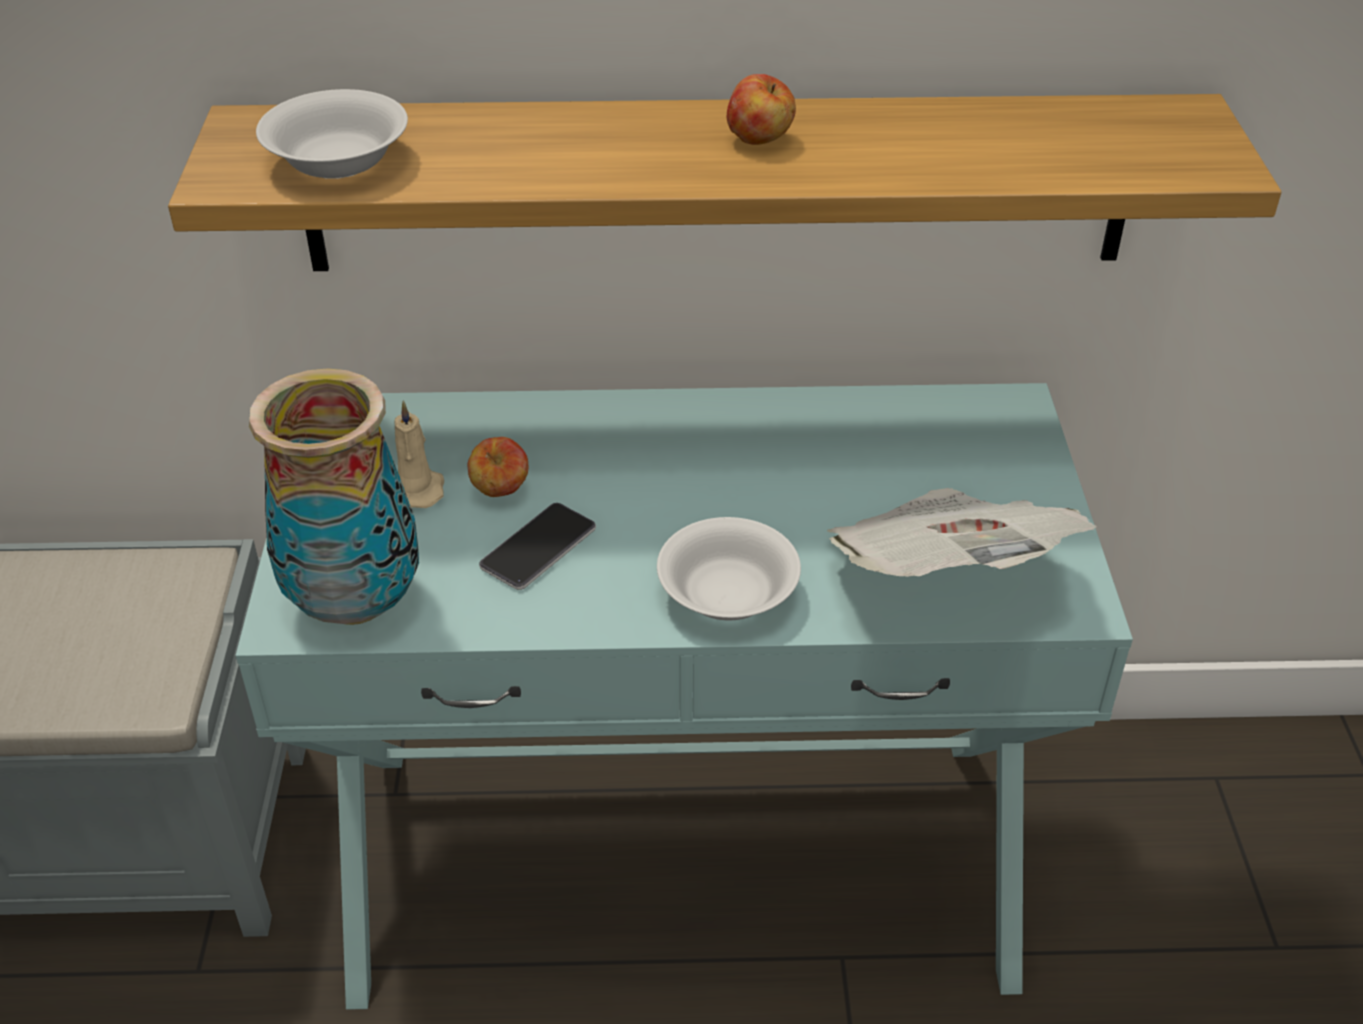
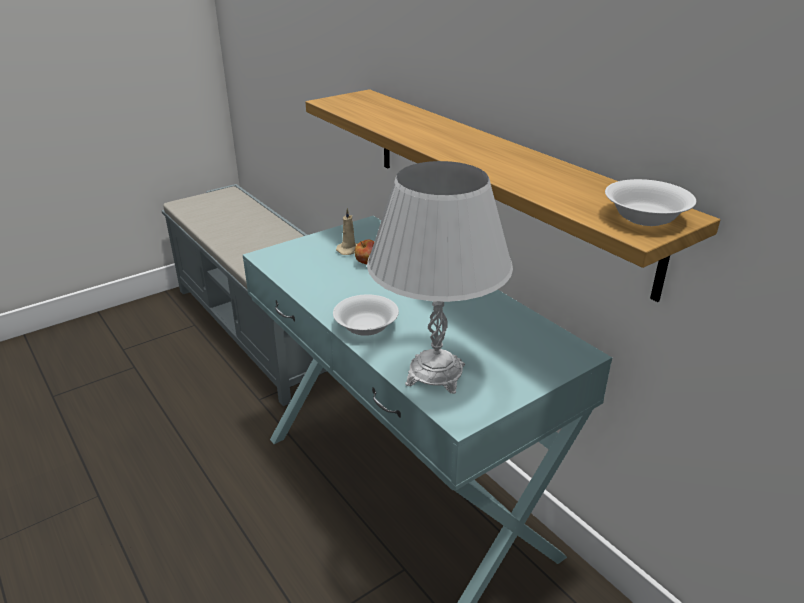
camera: 55 degrees right, 10 degrees down
(340, 162) = (361, 108): white bowl -> white bowl (645, 218)
(354, 603) = (284, 262): vase -> none
(538, 548) = (347, 281): phone -> none
(760, 140) = (482, 150): apple -> none
(946, 579) = (436, 374): newspaper -> white table lamp

